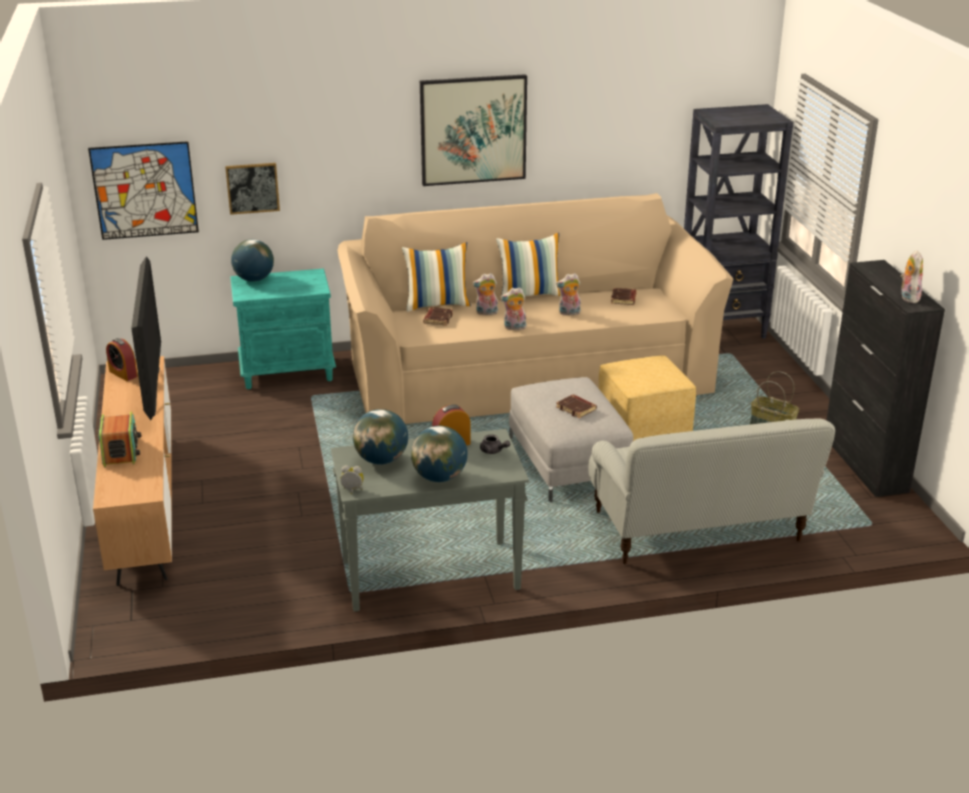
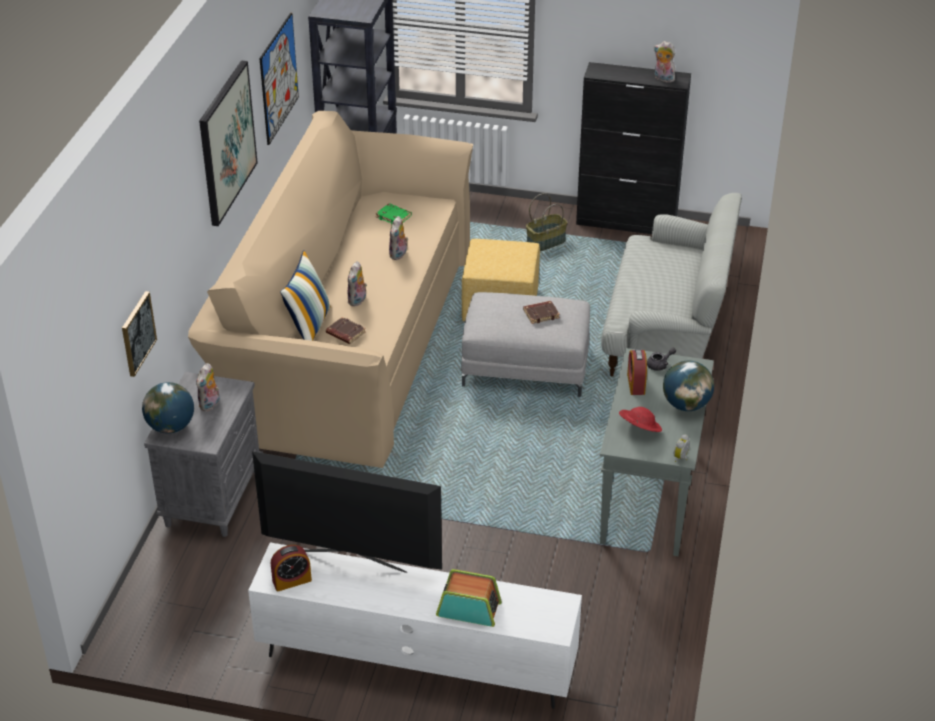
camera: 65 degrees left, 10 degrees up
(144, 190) = (84, 411): picture -> picture (278, 78)
(145, 504) = (417, 662): brown tv stand -> white tv stand
(288, 372) = (212, 496): turquoise nightstand -> grey nightstand
(381, 460) = (639, 429): globe -> red hat
(514, 327) = (401, 294): plush toy -> plush toy (210, 405)
(529, 294) = (338, 264): pillow -> none
(624, 299) = (394, 217): brown book -> green book

